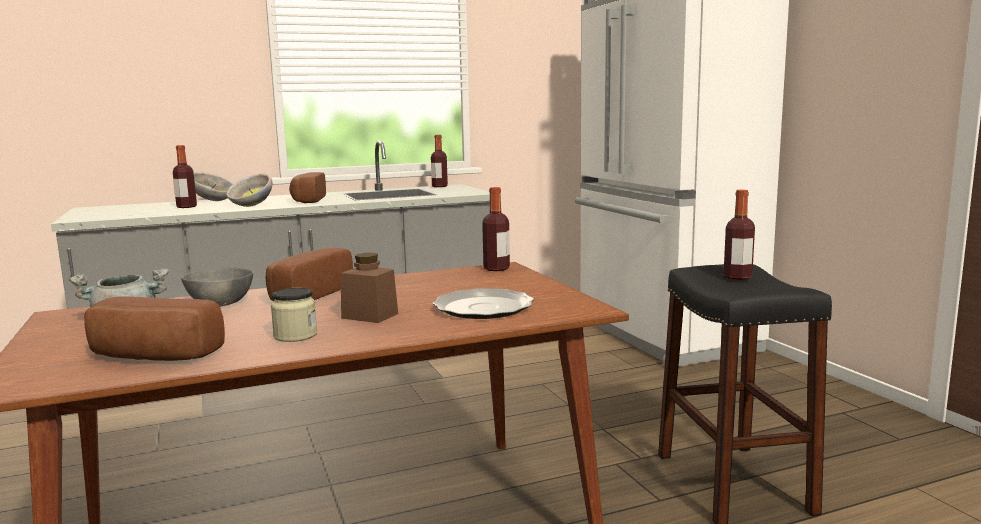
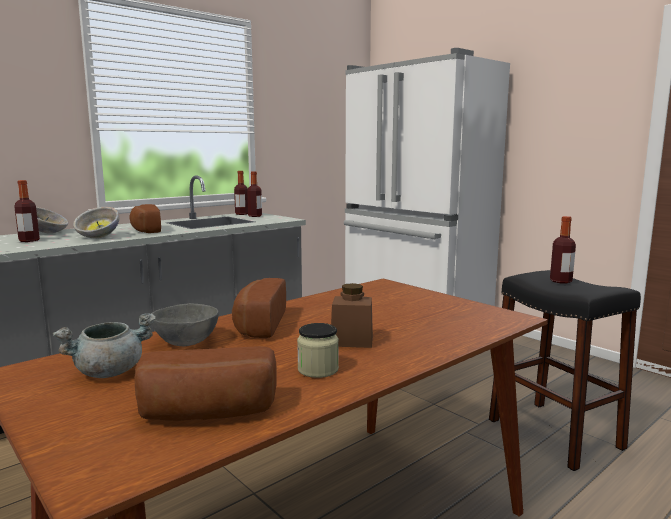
camera: 20 degrees left, 0 degrees up
(484, 307) = (433, 323): plate -> none
(496, 269) = (381, 286): bottle -> bottle (255, 216)

